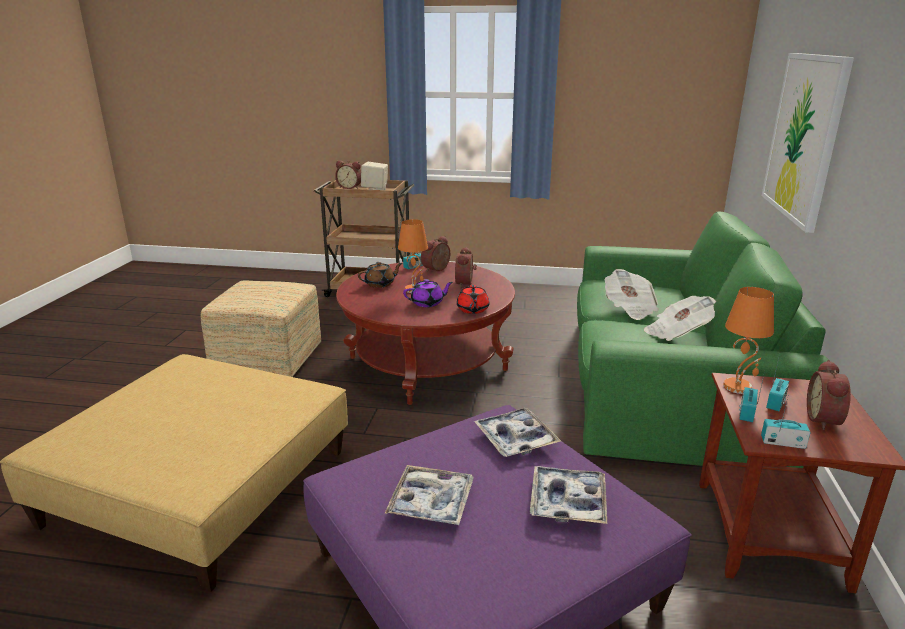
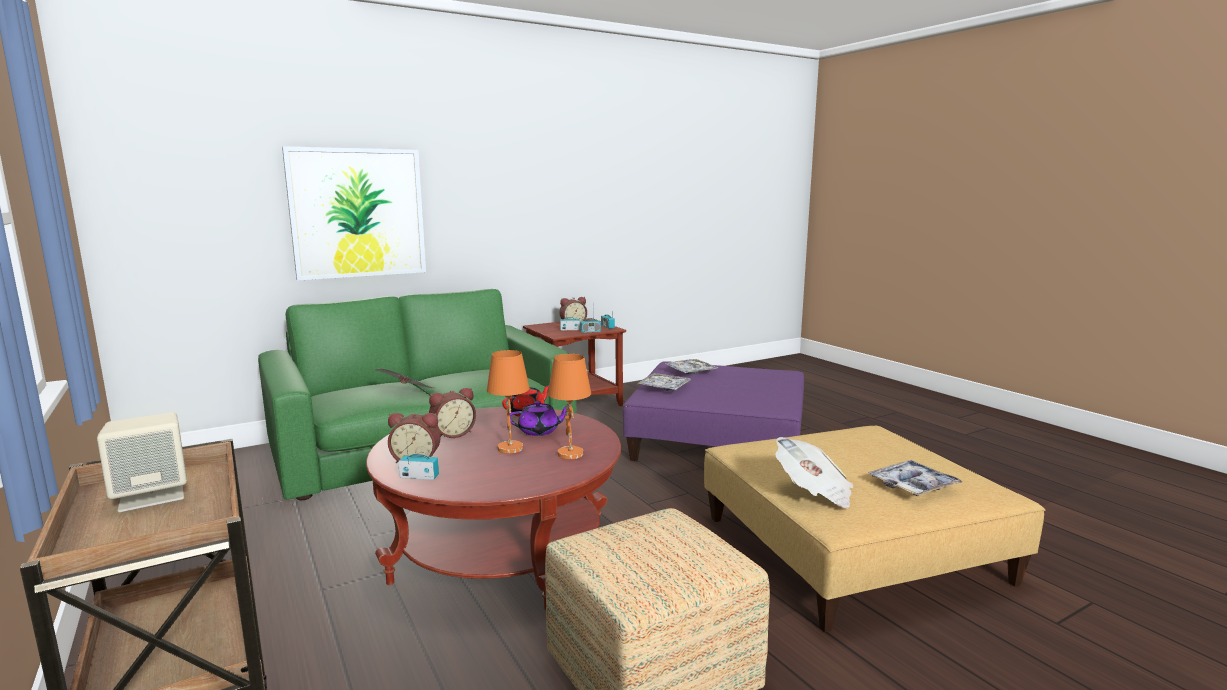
camera: 130 degrees left, 10 degrees down
(350, 187) = (105, 542): alarm clock -> none
(380, 284) = (517, 470): brown teapot -> none
(428, 303) = (539, 431): purple teapot -> purple teapot turned 135 degrees clockwise
(431, 502) = (748, 387): tray -> tray (913, 485)
(677, 333) = (460, 370): newspaper -> newspaper (813, 492)
(738, 387) = (563, 334): orange table lamp -> orange table lamp (569, 454)

